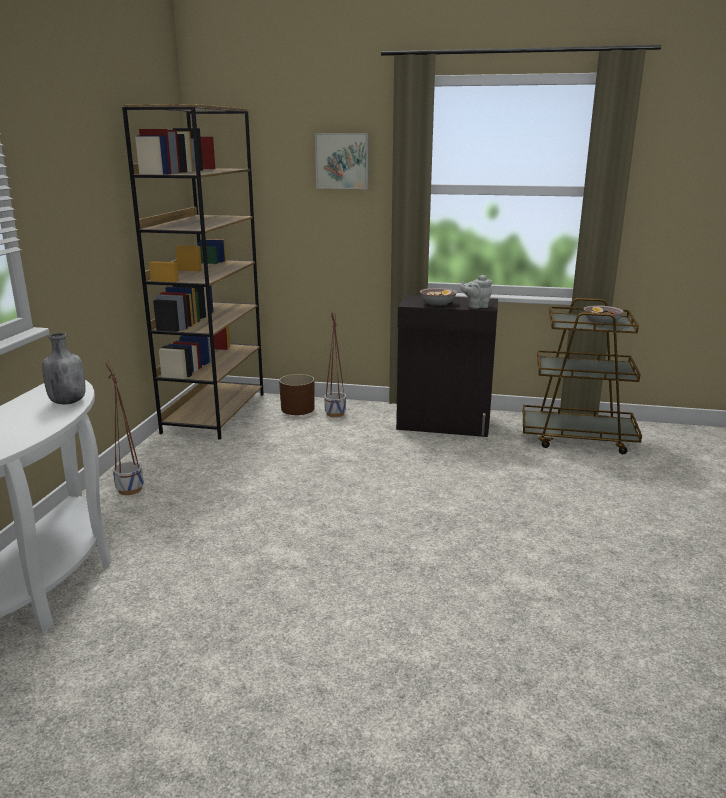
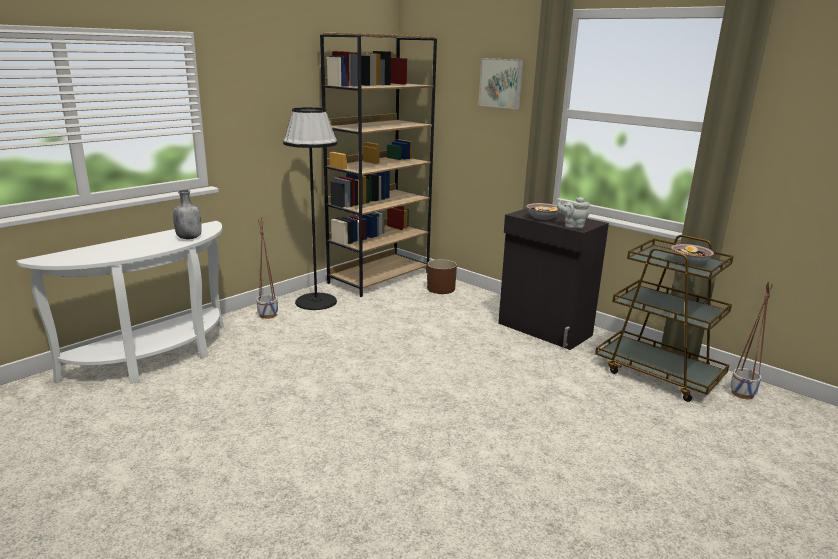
camera: 30 degrees right, 0 degrees up
(172, 458) = (316, 301): none -> black floor lamp
(335, 414) = (465, 299): planter -> planter (742, 394)

